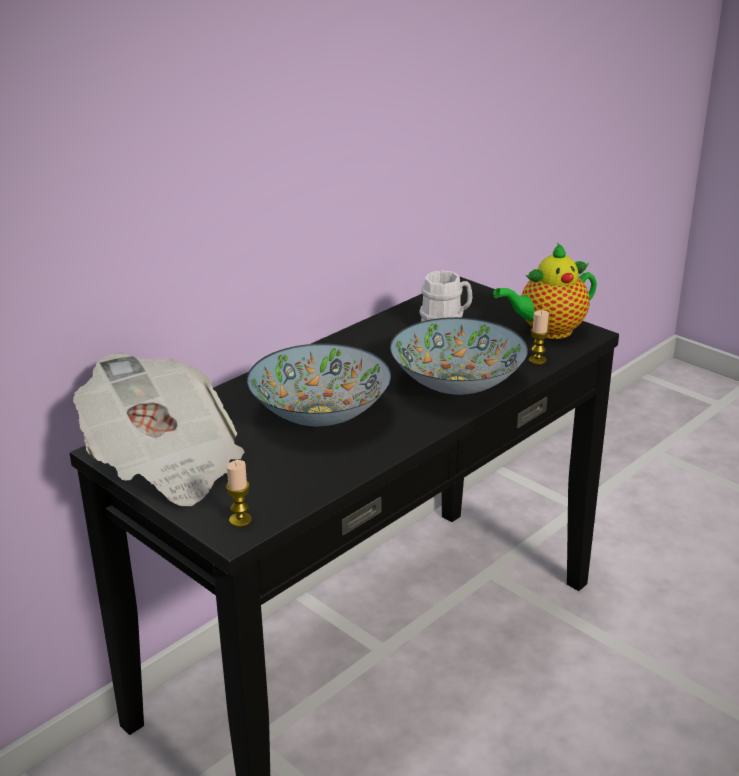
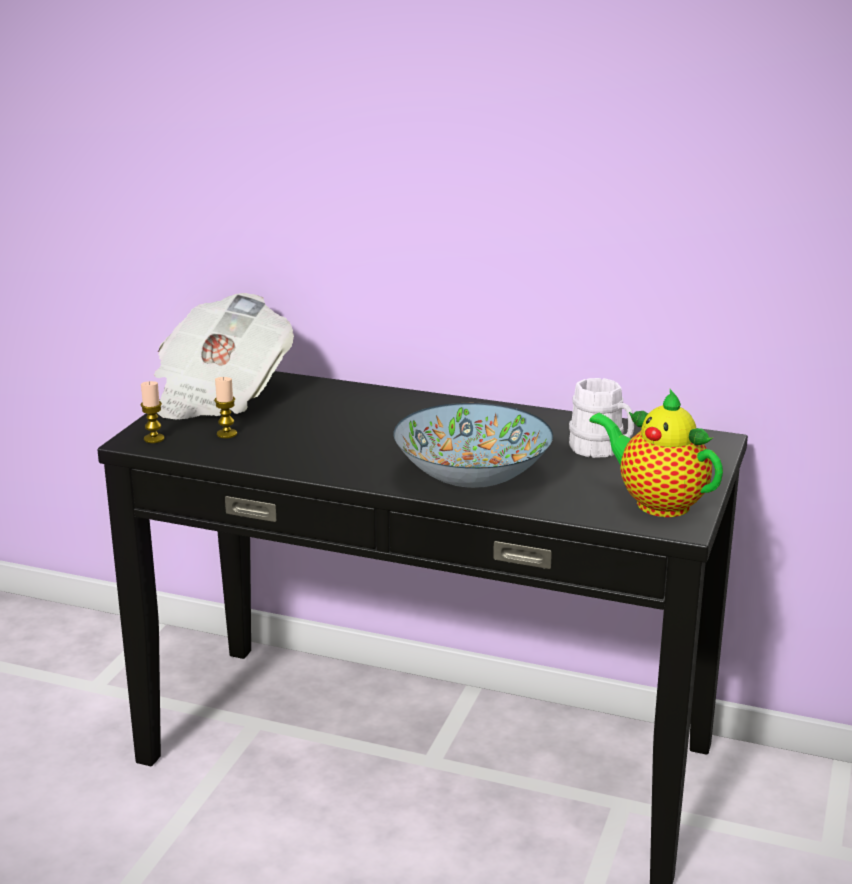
camera: 65 degrees right, 5 degrees down
(320, 414) = (350, 431): bowl -> none
(537, 360) = (573, 508): candle -> candle (227, 434)

